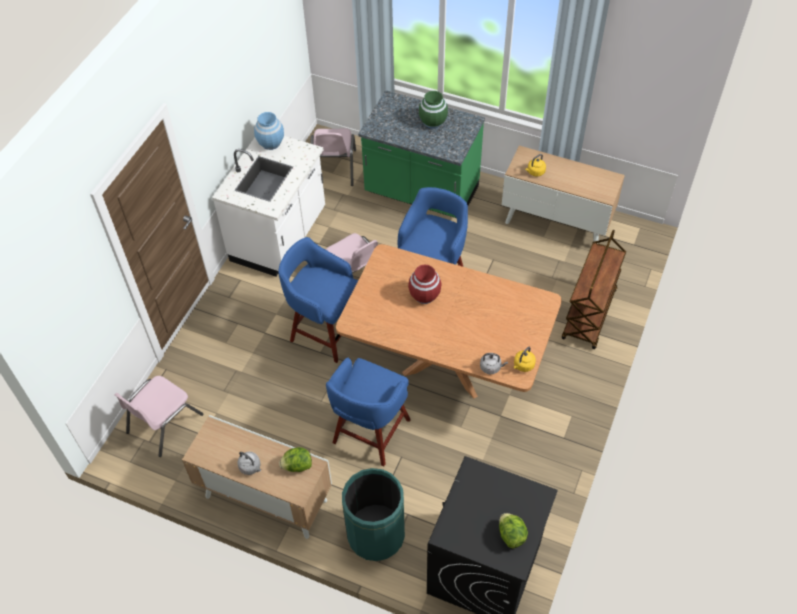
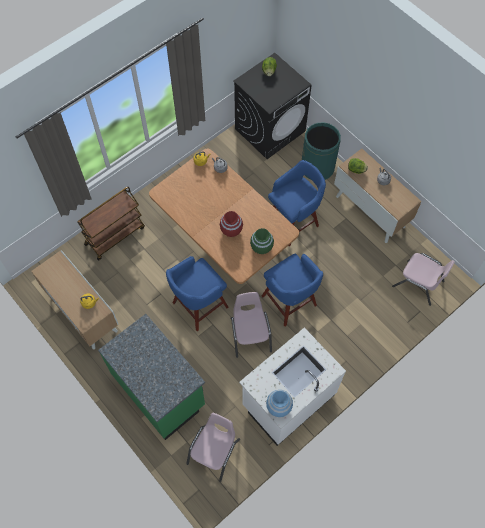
camera: 155 degrees left, 10 degrees up
(164, 423) = (418, 283): pink chair -> pink chair turned 60 degrees clockwise
(433, 122) = (140, 364): green vase -> green vase (261, 247)

